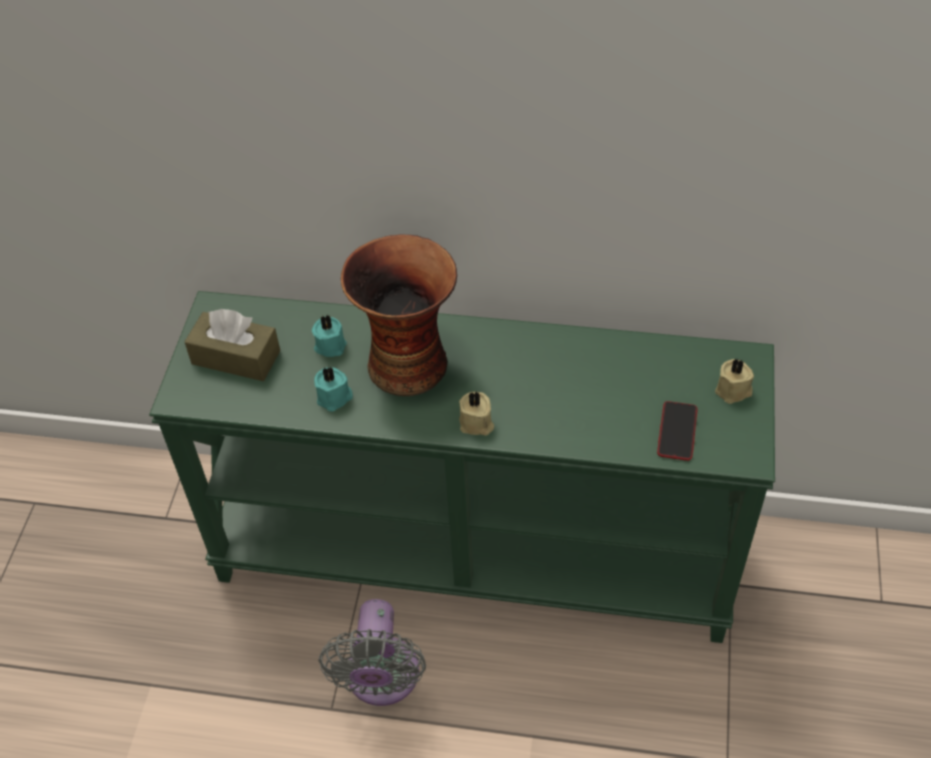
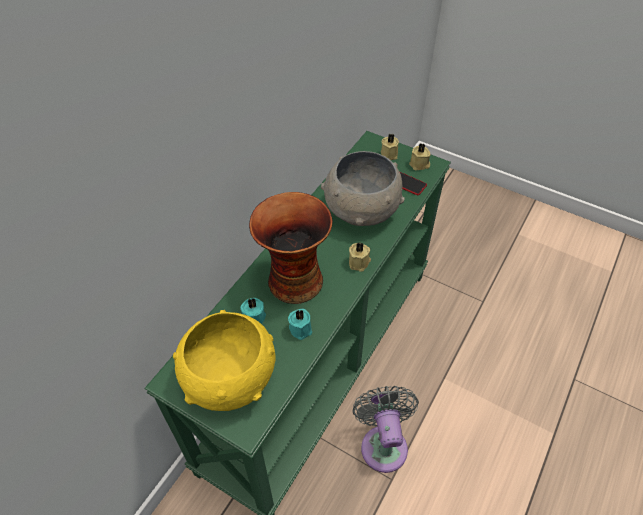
camera: 70 degrees left, 0 degrees up
(236, 357) = (230, 378): brown tissue box -> yellow bowl
(381, 680) = (383, 443): grey fan -> grey fan turned 120 degrees counterclockwise
(581, 394) = (361, 210): none -> grey bowl
(734, 438) = (419, 165): none -> beige candle

